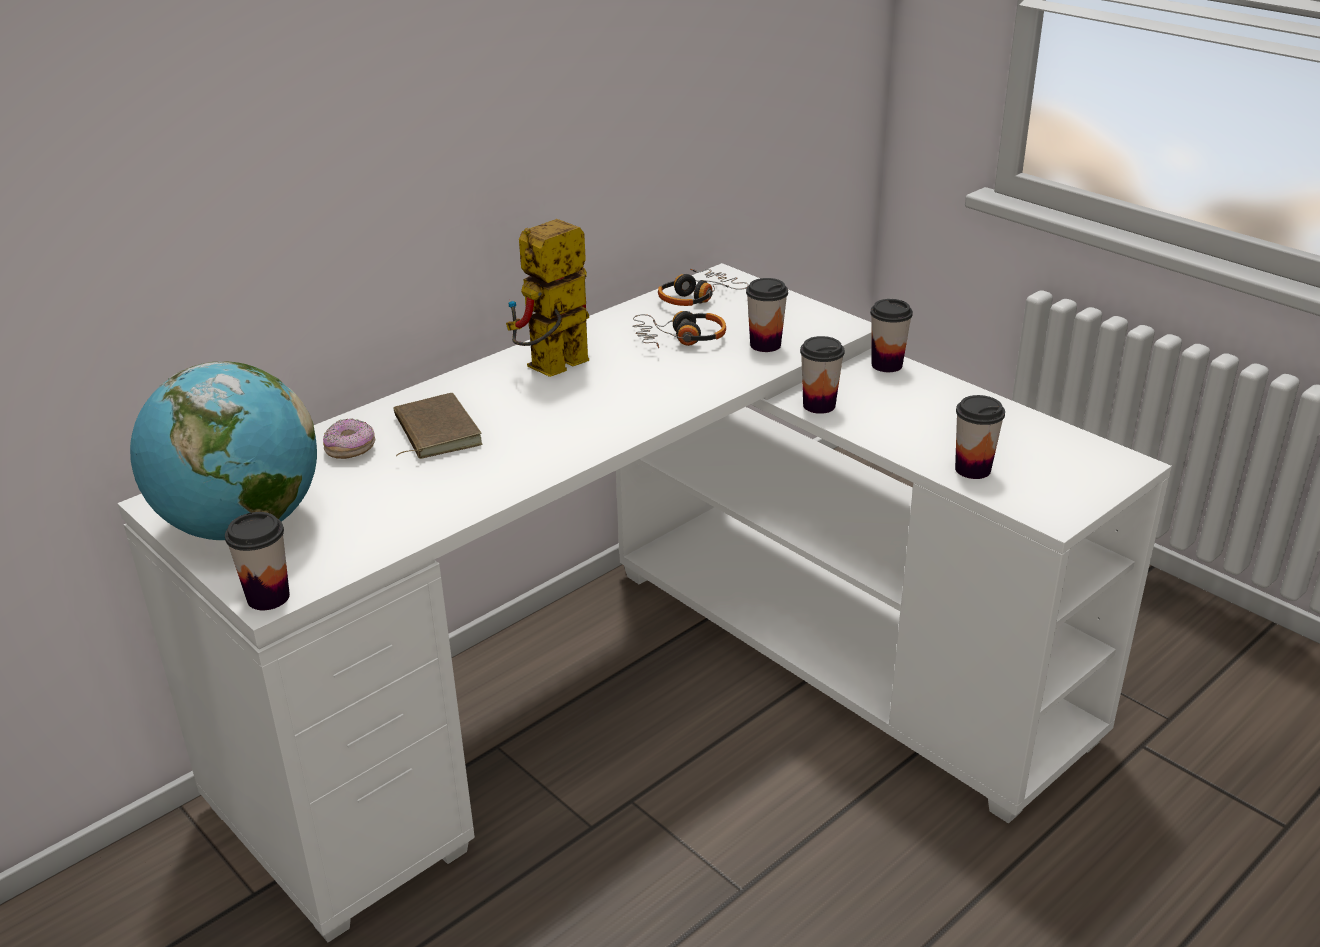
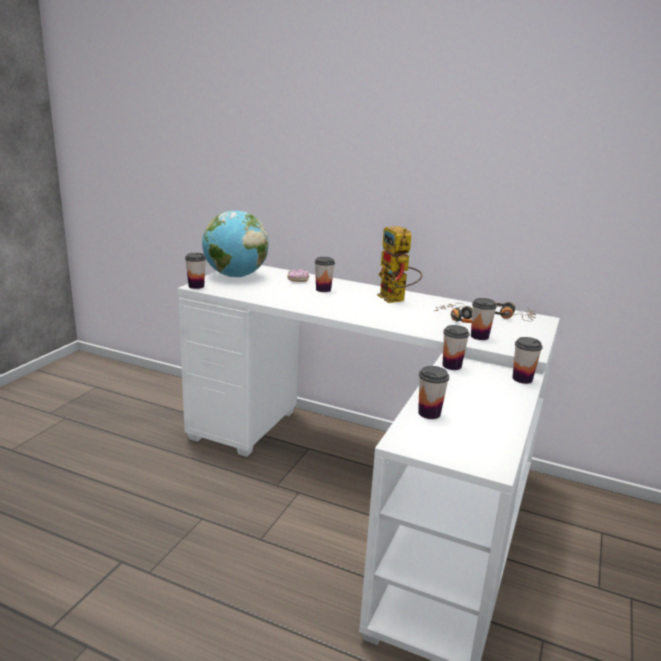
camera: 65 degrees right, 10 degrees down
(434, 432) = (323, 289): brown book -> cup
(552, 370) = (396, 300): toy robot -> toy robot turned 135 degrees counterclockwise

